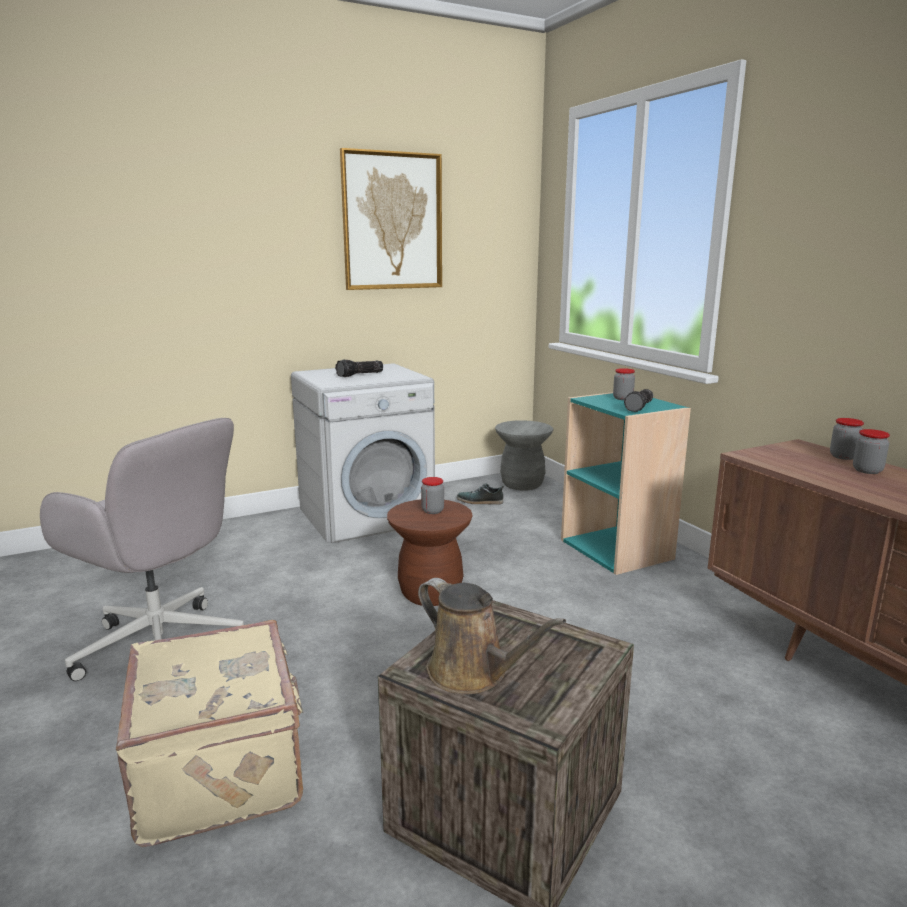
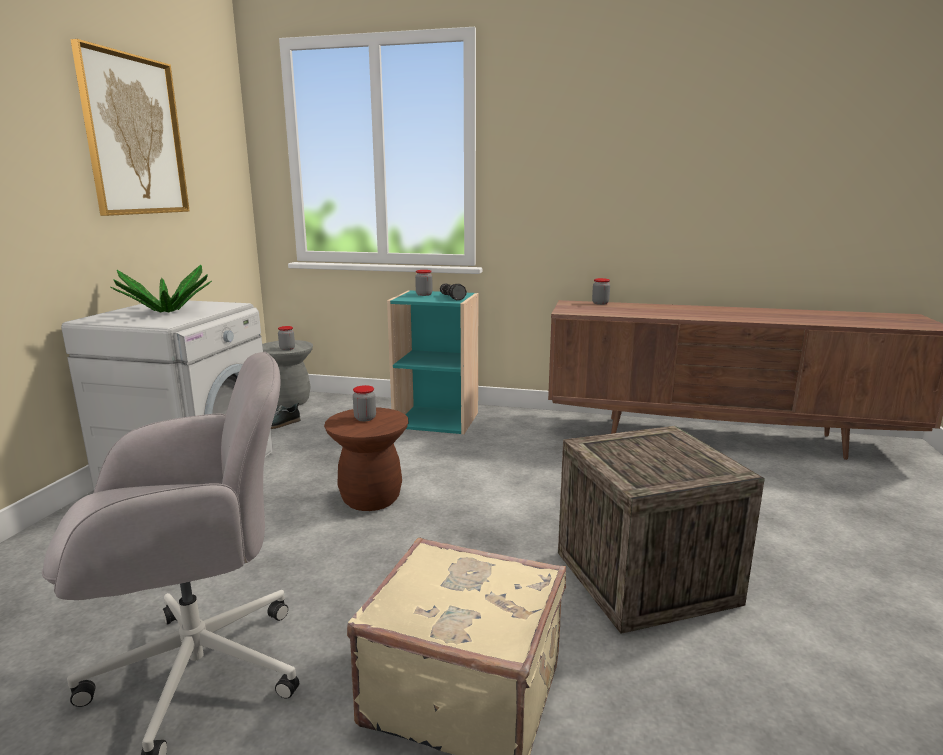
camera: 50 degrees left, 0 degrees up
(360, 375) = (167, 312): flashlight -> potted plant
(473, 673) = (662, 471): brown watering can -> none
(867, 470) = (626, 307): jar -> jar (287, 349)

